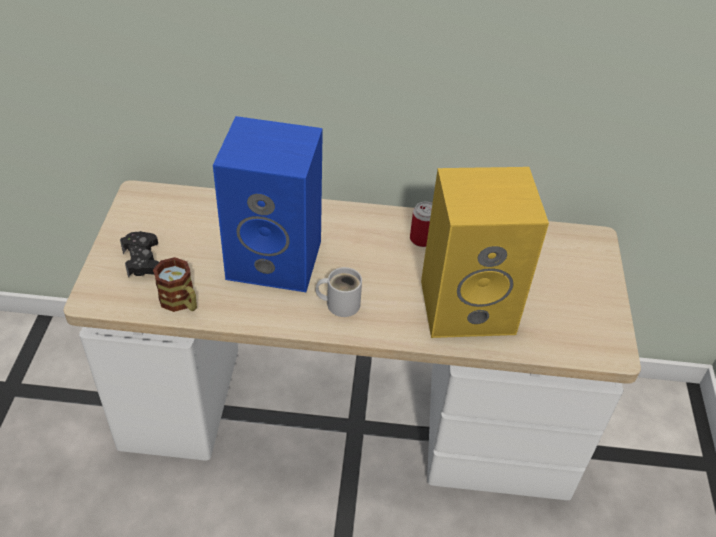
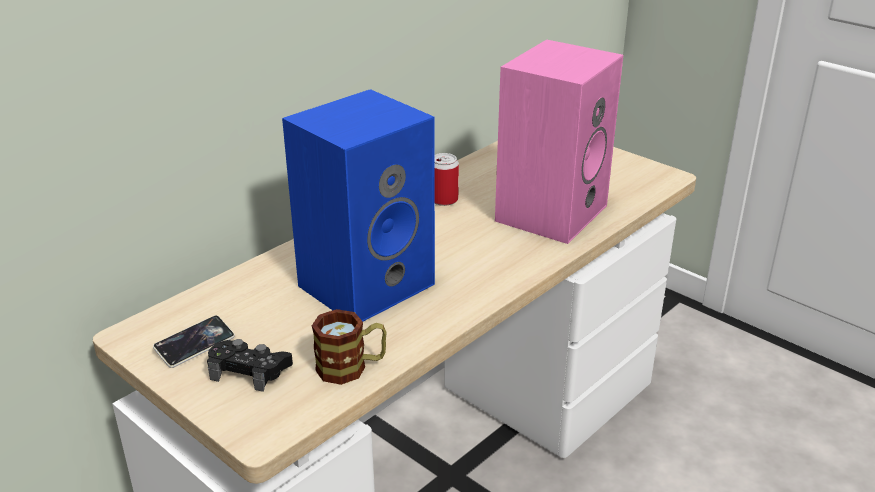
camera: 50 degrees left, 15 degrees down
(149, 224) = (195, 345): none -> phone
(340, 303) = (472, 271): white mug -> none
(469, 305) = (550, 211): yellow speaker -> pink speaker

